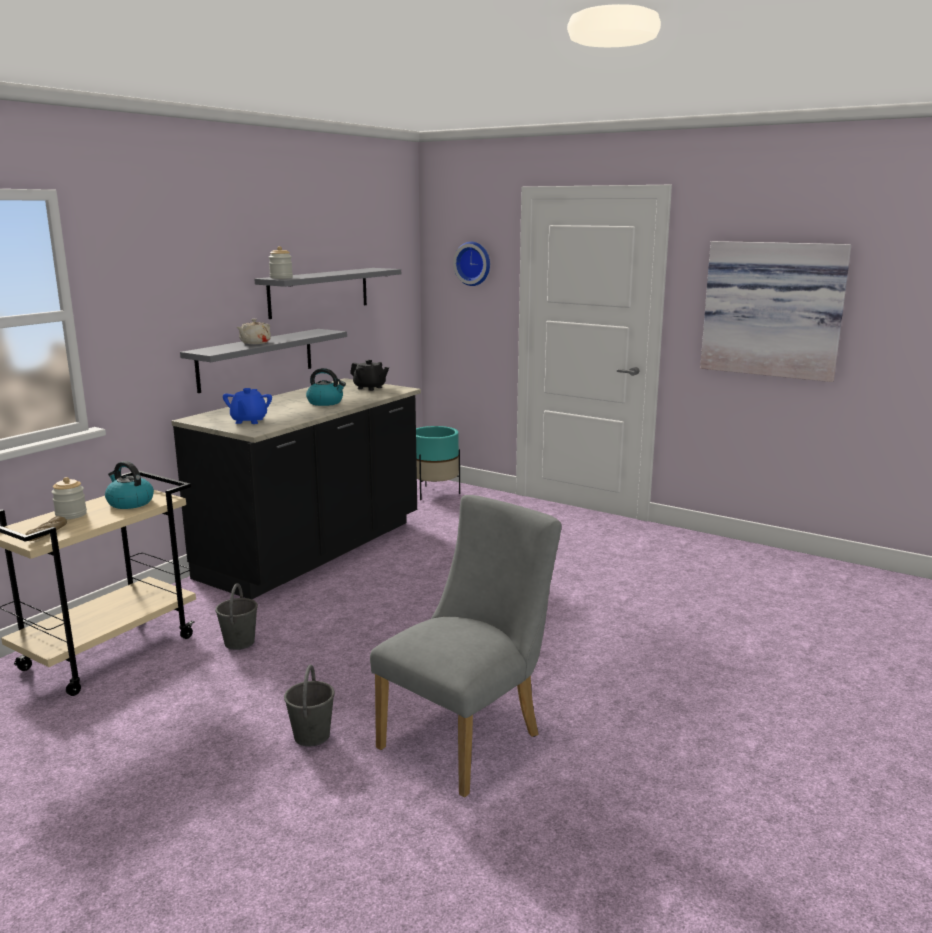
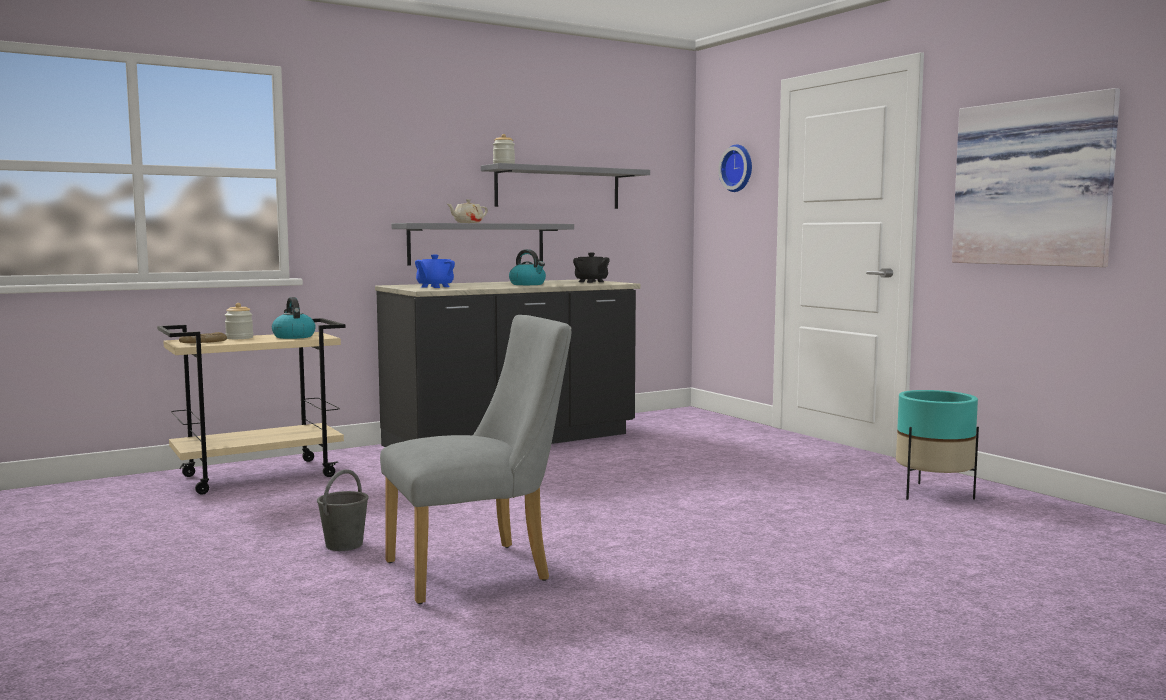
camera: 25 degrees right, 10 degrees down
(239, 642) = (366, 484): grey bucket -> none
(435, 493) = (684, 418): turquoise planter -> turquoise planter (933, 494)

